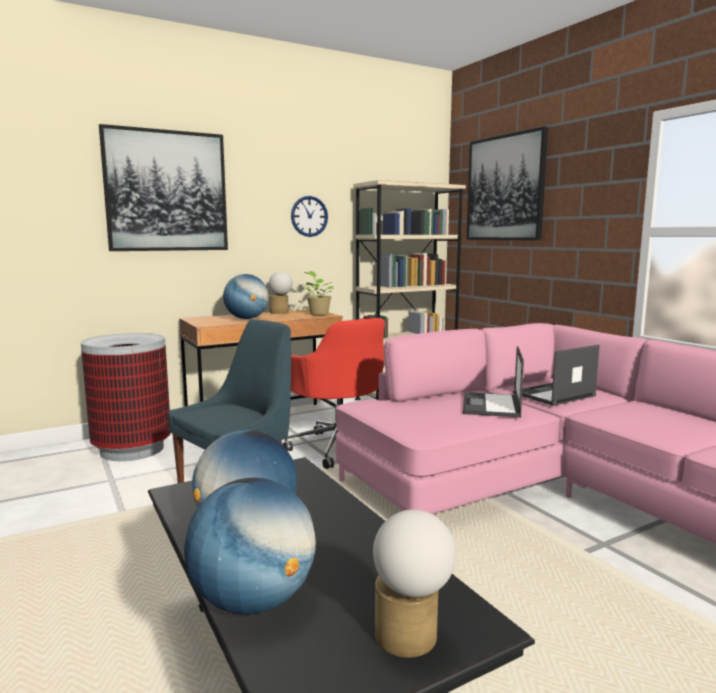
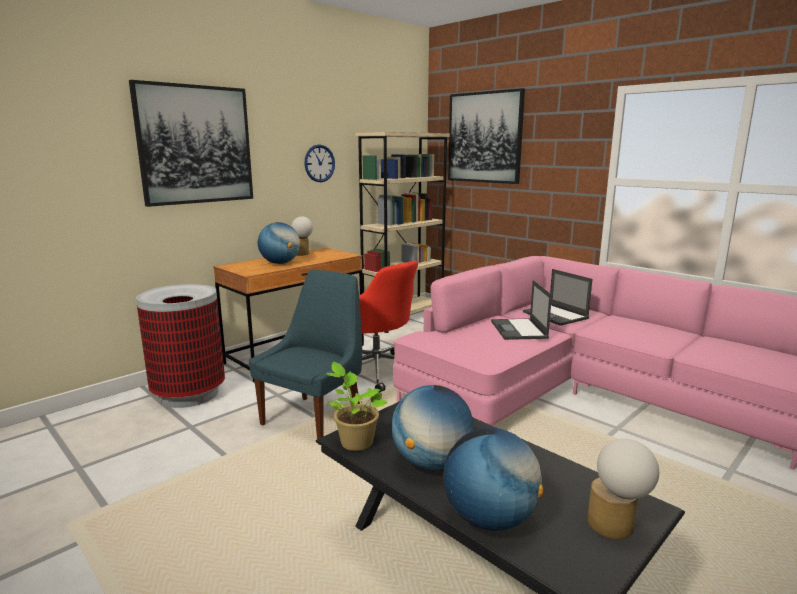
camera: 15 degrees left, 5 degrees up
(318, 314) = (338, 254): potted plant -> potted plant (355, 441)
(553, 395) = (556, 315): laptop -> laptop turned 75 degrees counterclockwise

